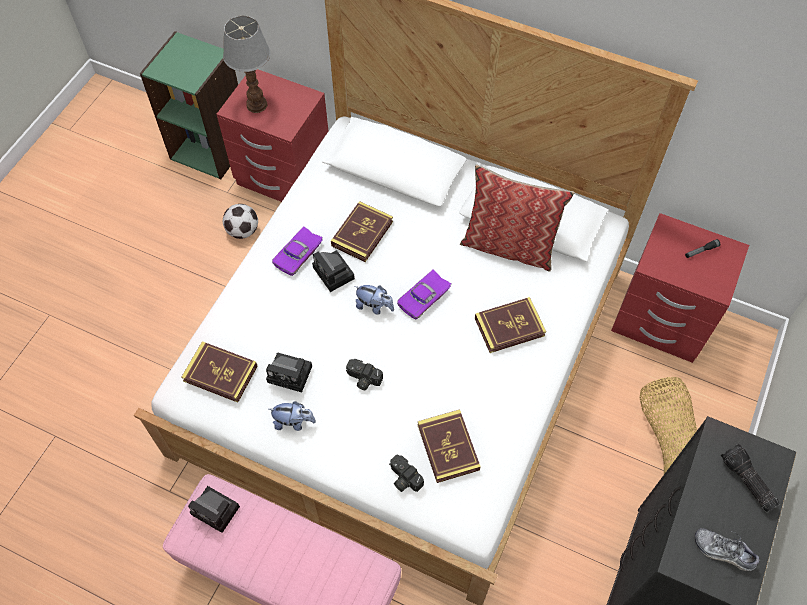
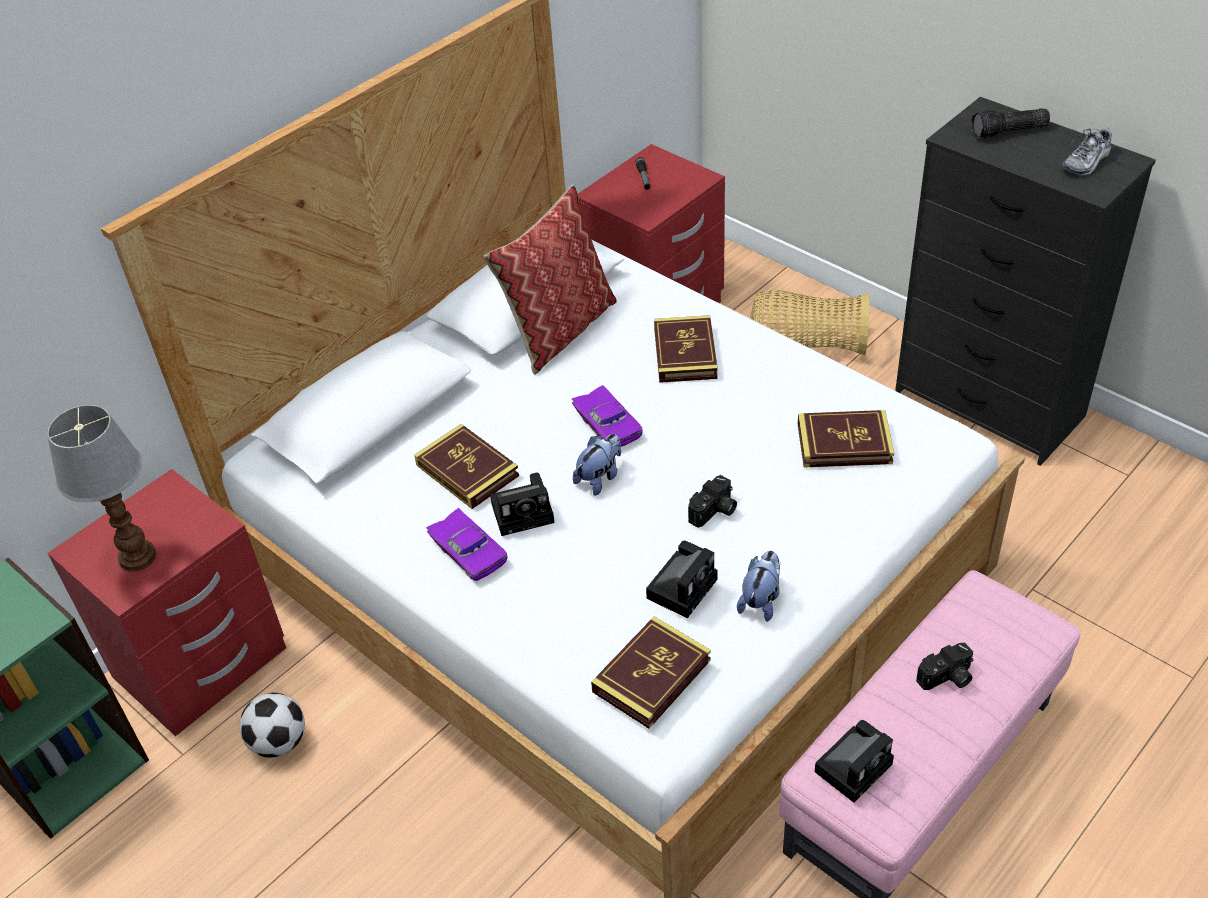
camera: 70 degrees left, 15 degrees down
(403, 478) = (879, 495): camera -> camera (947, 678)

